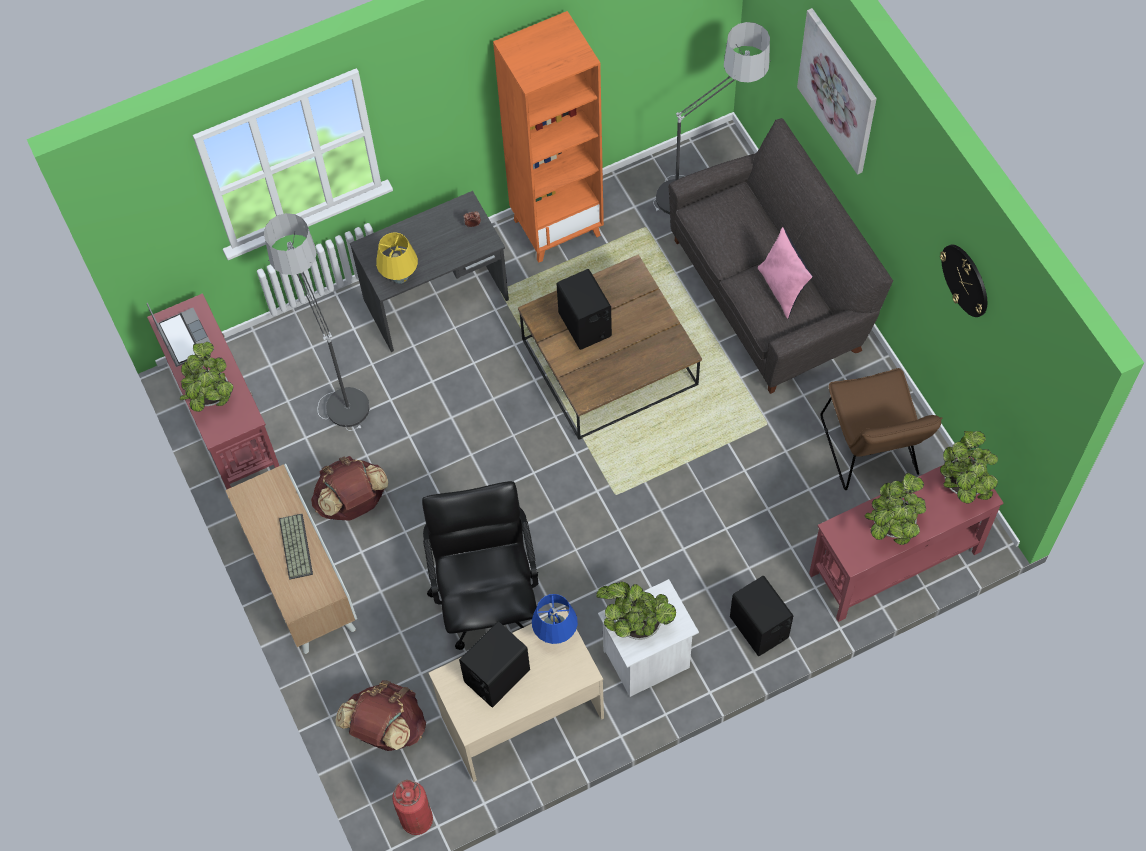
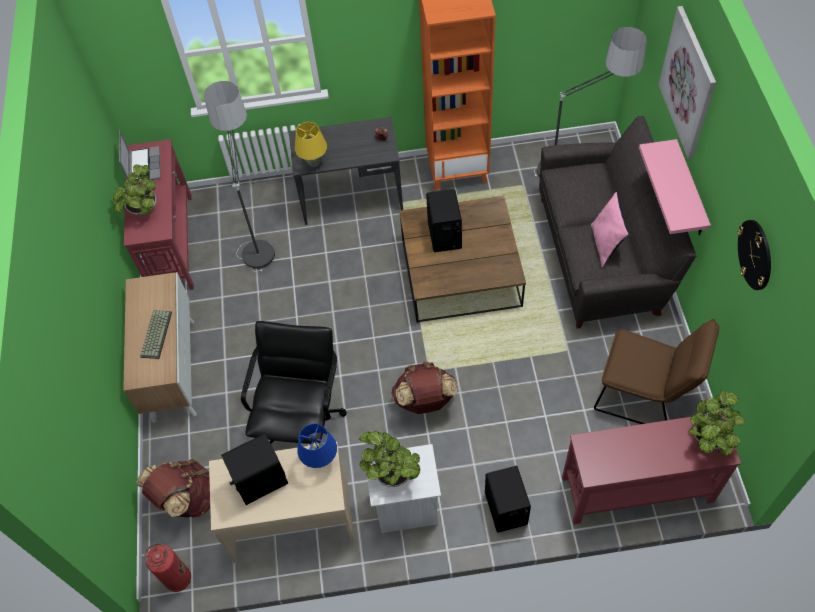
camera: 20 degrees right, 5 degrees down
(353, 503) = (234, 322): brown backpack -> brown backpack (425, 400)
(866, 207) = (690, 190): none -> pink shelf
(871, 452) = (644, 395): brown chair -> brown chair turned 75 degrees counterclockwise
(891, 527) = (633, 455): potted plant -> none

